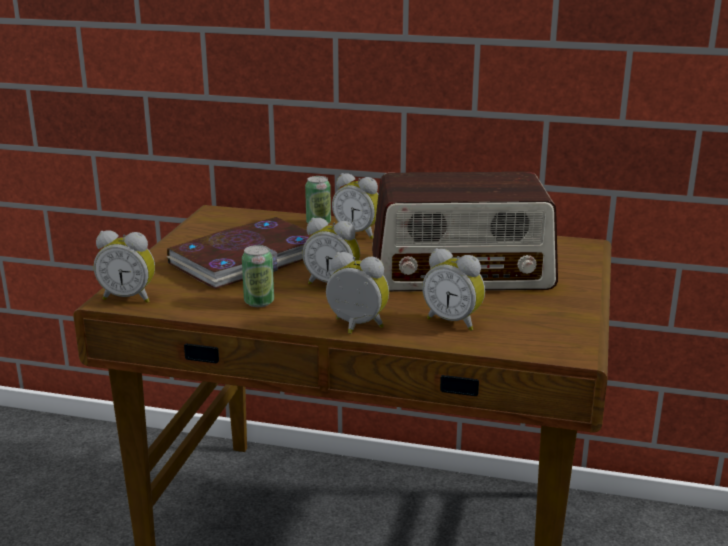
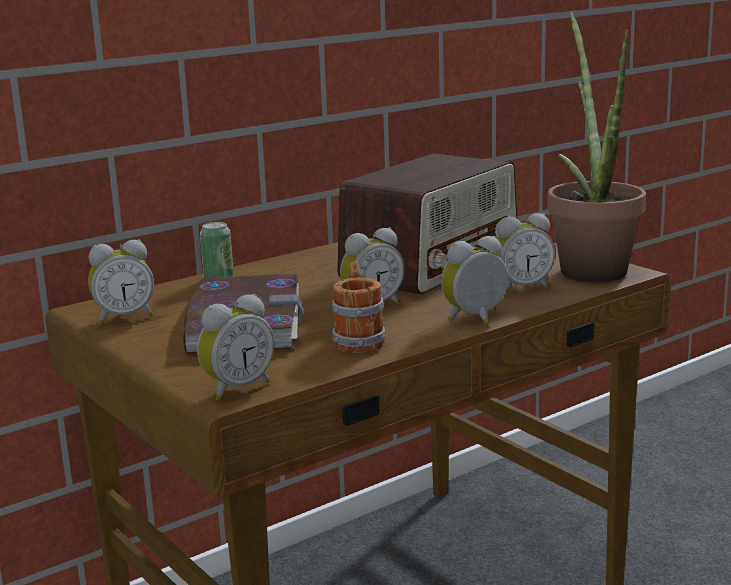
camera: 50 degrees left, 5 degrees down
(259, 302) = (358, 339): can -> mug
(358, 233) = (276, 272): alarm clock -> alarm clock (124, 317)
(555, 332) = (589, 267): none -> potted plant

